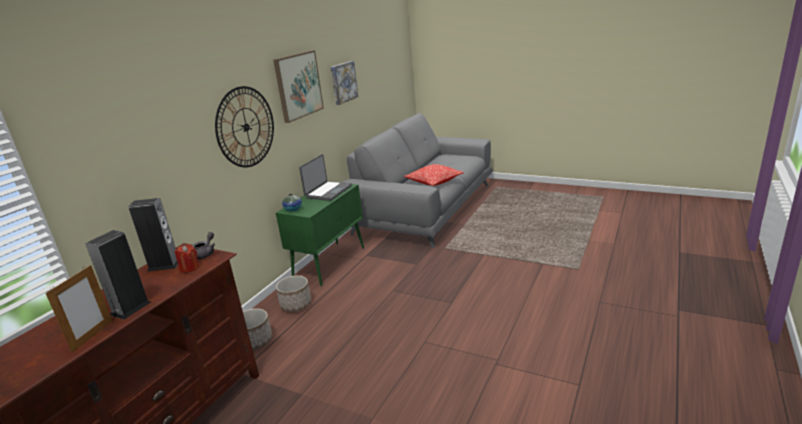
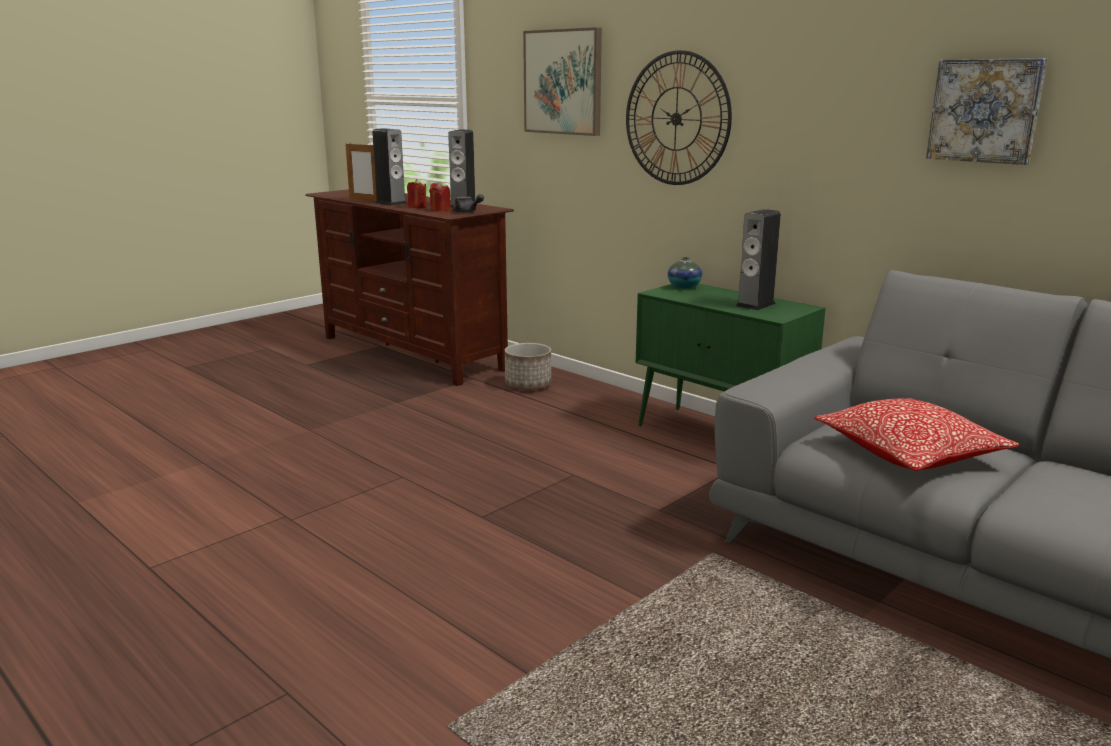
camera: 105 degrees right, 5 degrees down
(166, 284) = (417, 207): none -> red candle
(296, 305) = (595, 408): planter -> none
(298, 85) = (816, 80): picture -> picture (563, 82)
(328, 191) = (755, 305): laptop -> speaker

